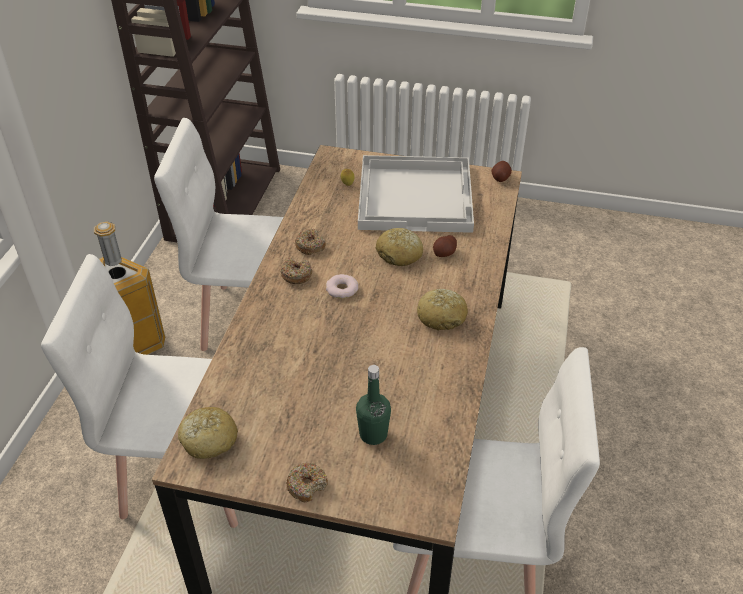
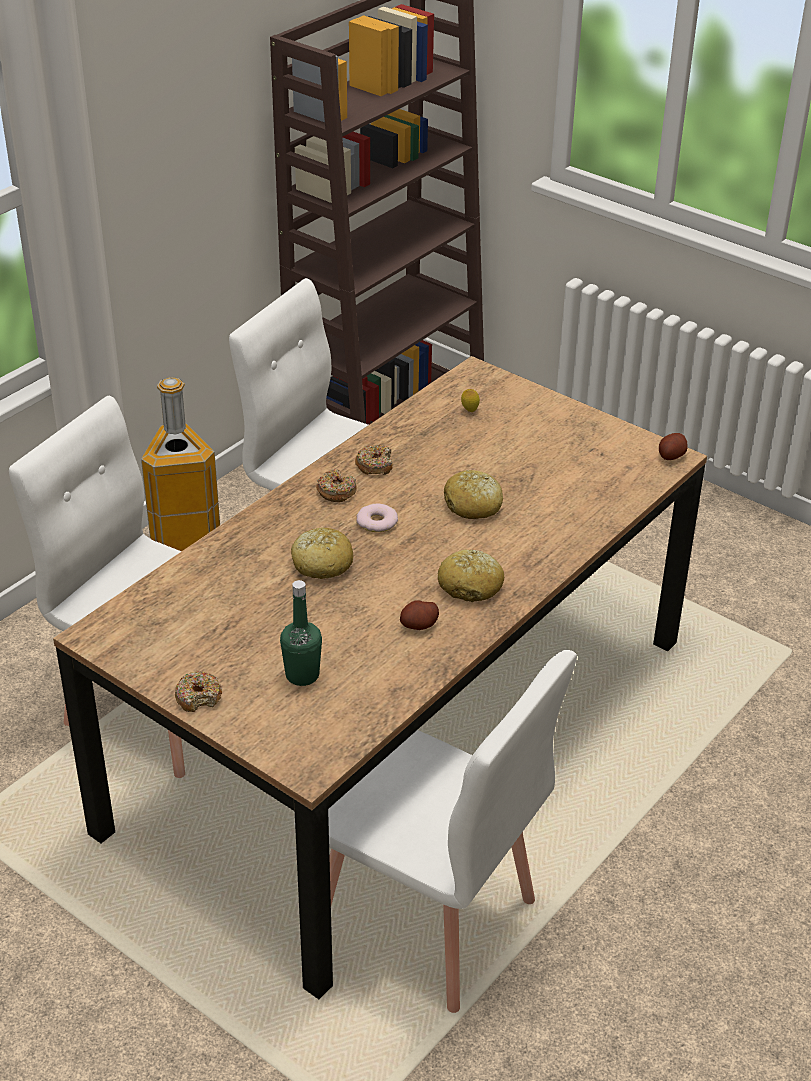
camera: 25 degrees right, 5 degrees down
(208, 439) = (131, 622): bread -> bread (322, 563)
(416, 195) = (545, 446): white tray -> none
(444, 253) = (528, 520): potato -> potato (419, 625)

